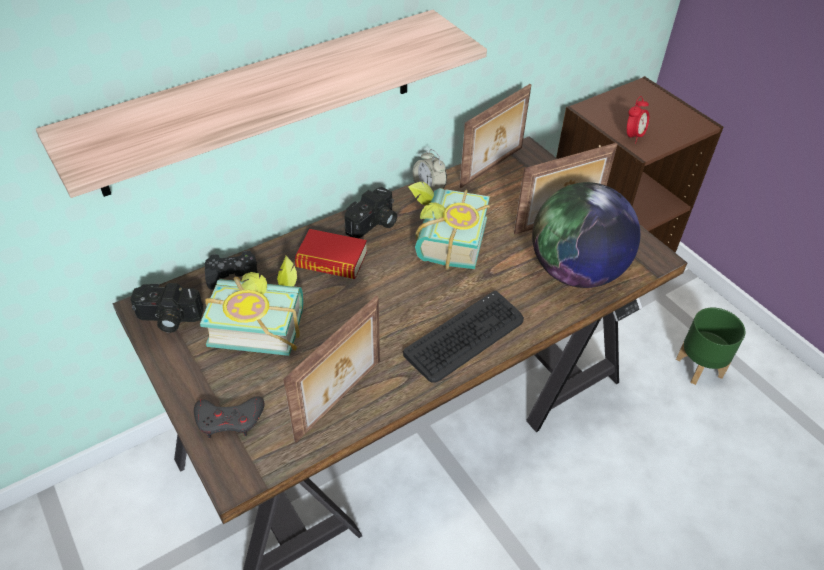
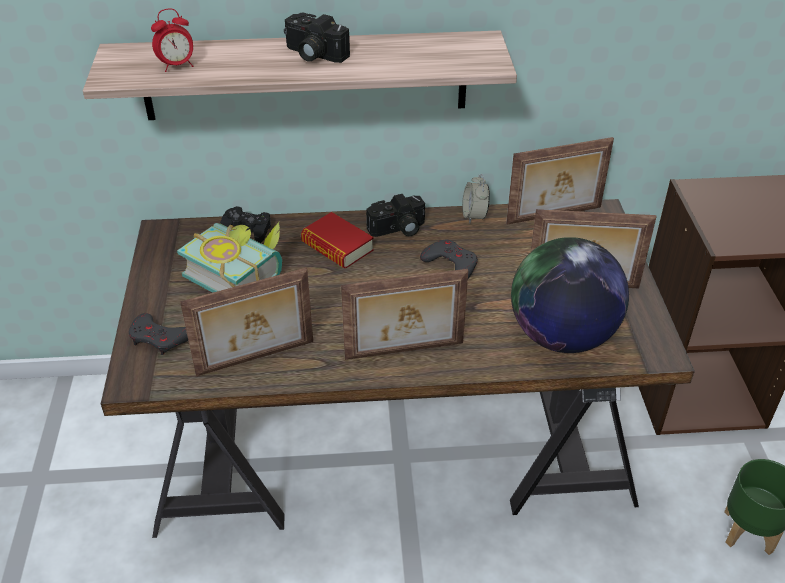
camera: 30 degrees right, 5 degrees down
(168, 319) = (172, 246): camera -> camera (313, 54)
(442, 241) = (451, 264): book -> grey game controller
(465, 337) = (404, 352): keyboard -> picture frame
(633, 136) = (723, 228): alarm clock -> alarm clock (177, 66)

